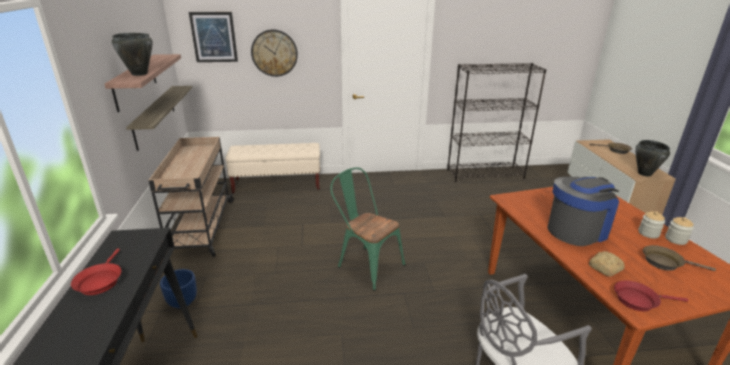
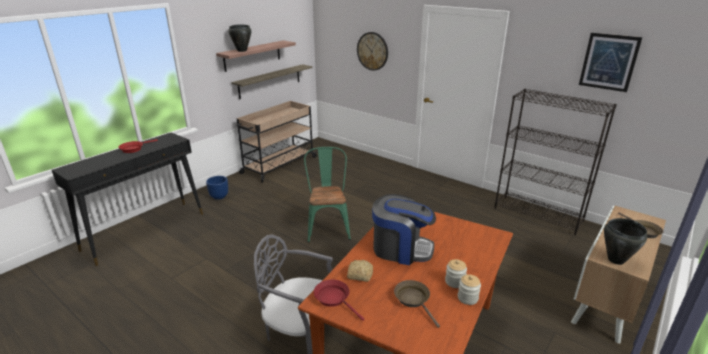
camera: 45 degrees right, 0 degrees up
(214, 37) = (337, 33): picture -> picture (609, 62)
(277, 184) = (356, 157): beige bench -> none

